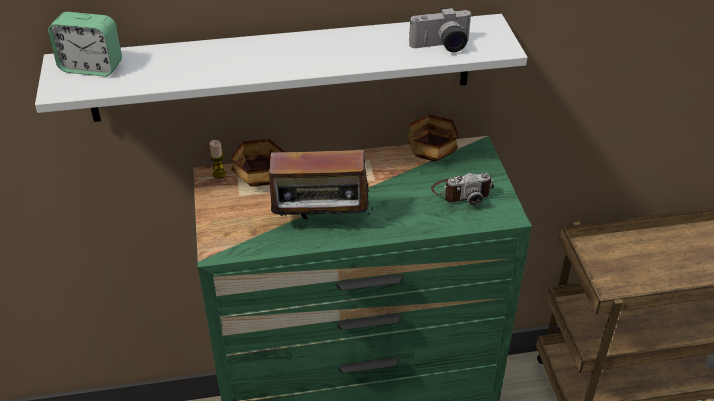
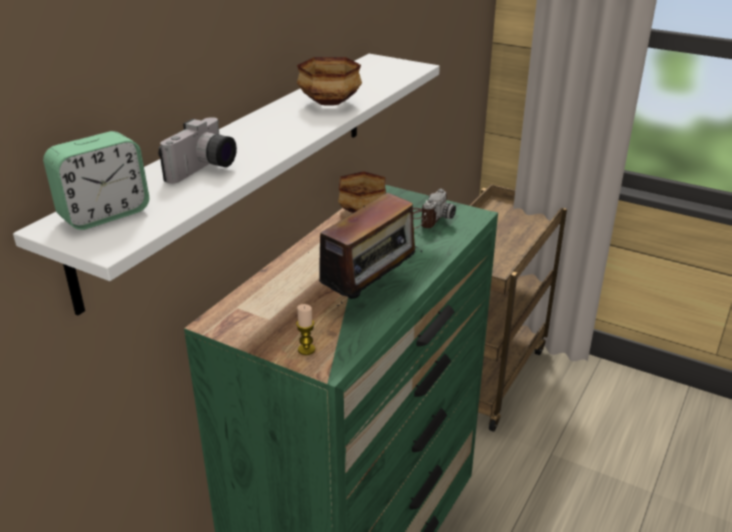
camera: 50 degrees left, 10 degrees down
(219, 174) = (220, 317): candle -> candle (306, 349)
(259, 178) = (263, 298): bowl -> bowl (328, 102)
(441, 47) = (377, 80): camera -> camera (204, 170)

